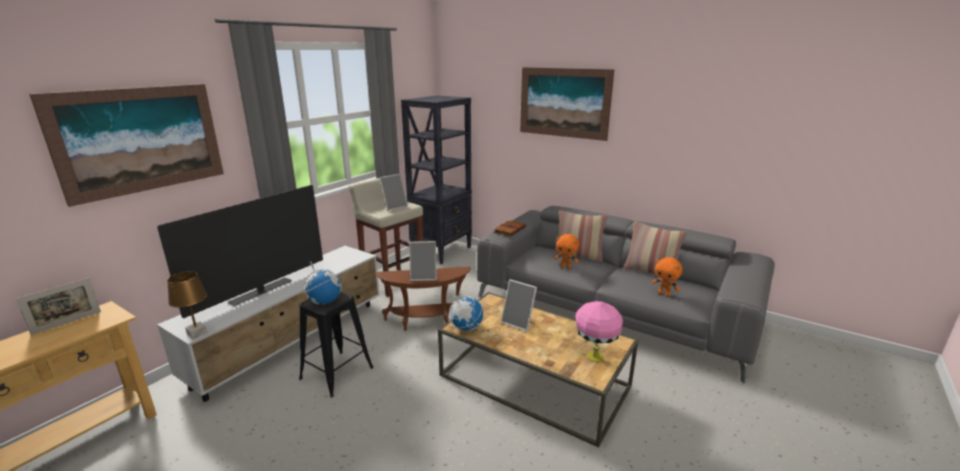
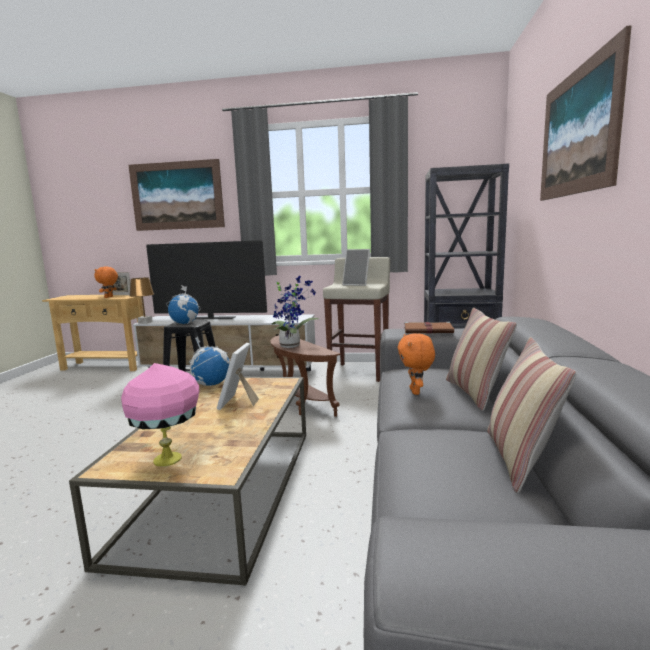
camera: 65 degrees right, 10 degrees down
(424, 276) = (292, 345): picture frame -> potted plant
(664, 294) = (426, 484): orange plush toy -> orange plush toy (109, 297)

